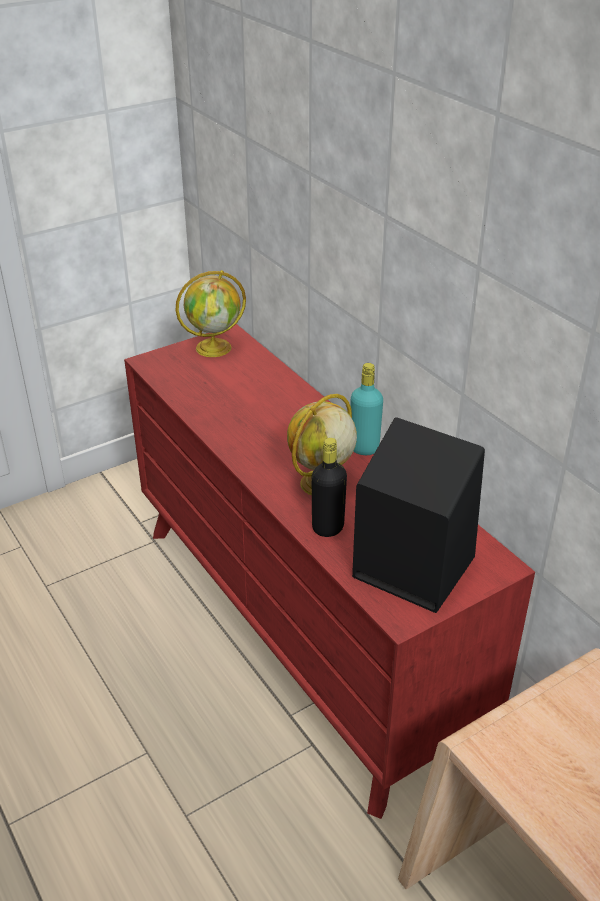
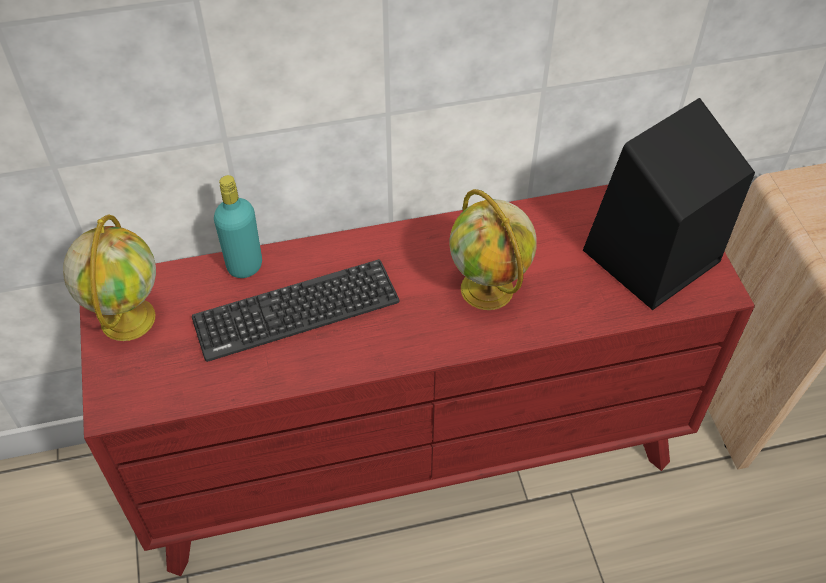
camera: 70 degrees left, 15 degrees up
(253, 405) = (296, 310): none -> keyboard
(328, 528) = (567, 307): black bottle -> none
(364, 448) = (438, 231): turquoise bottle -> turquoise bottle (245, 266)

